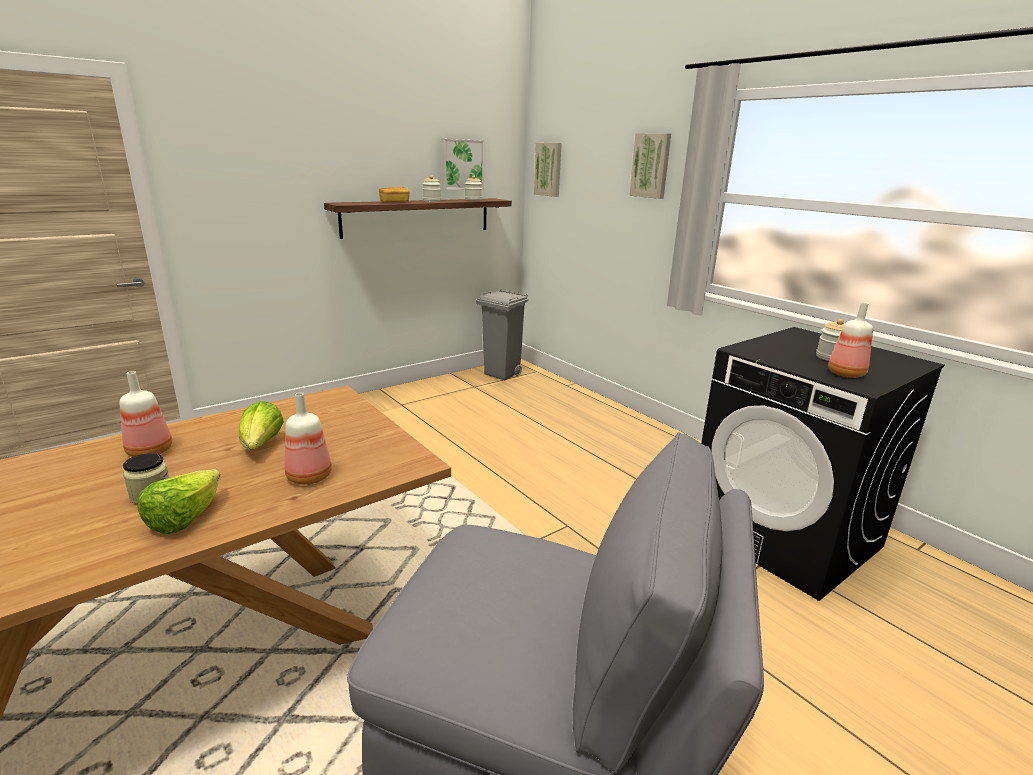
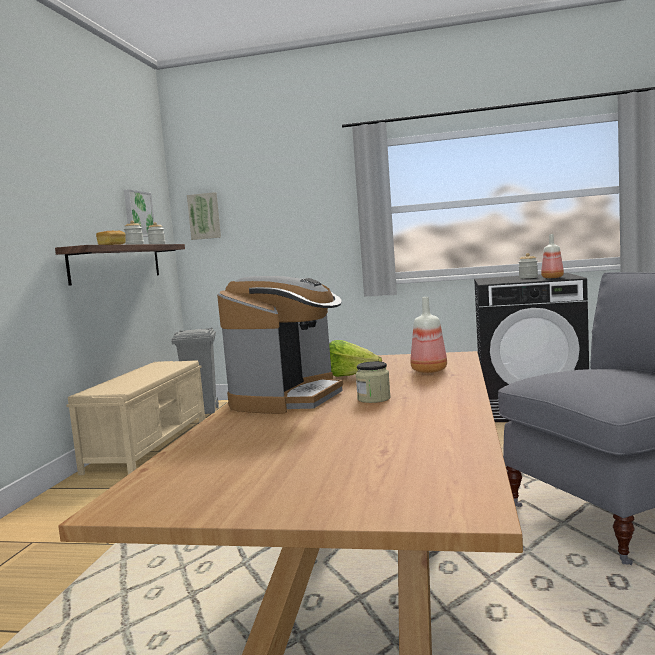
camera: 40 degrees left, 15 degrees down
(151, 451) = (288, 398): bottle -> coffee machine
(185, 519) = (433, 393): lettuce -> none
(408, 395) = (149, 445): none -> beige bench
(651, 165) = (317, 198): picture -> none

